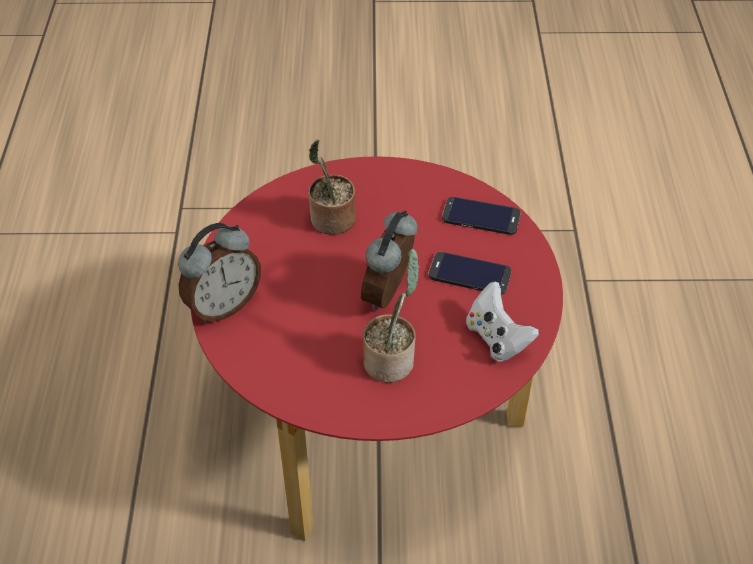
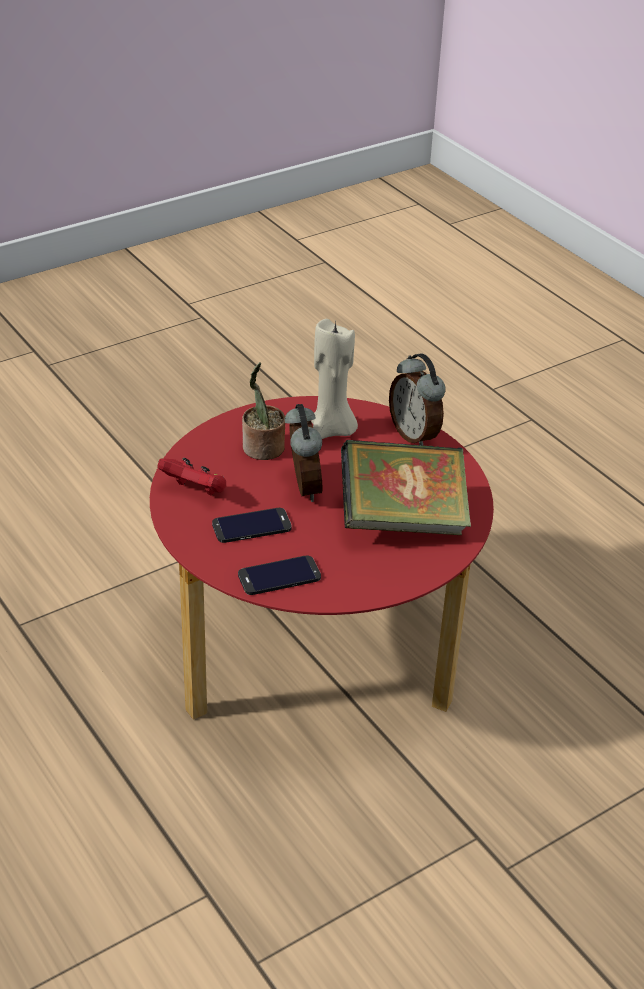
camera: 145 degrees right, 10 degrees down
(223, 305) = (415, 435): alarm clock -> alarm clock turned 45 degrees counterclockwise
(299, 351) = (332, 430): none -> beige candle
(331, 221) = (402, 520): potted plant -> book
(497, 338) = (195, 491): white game controller -> red game controller

